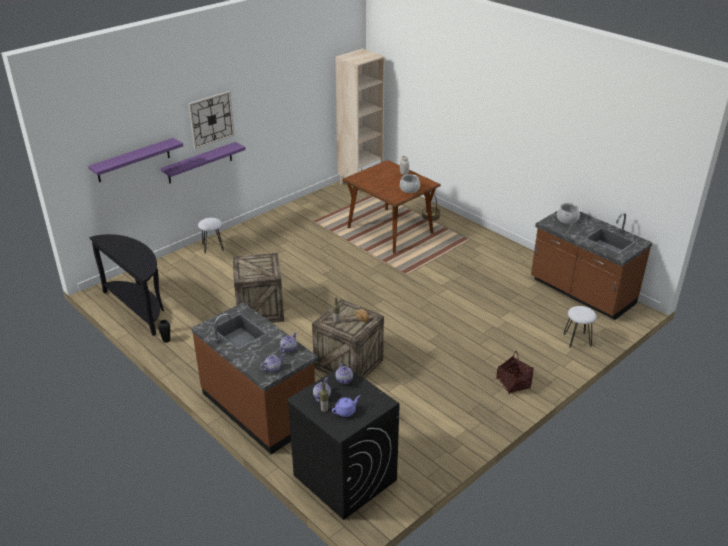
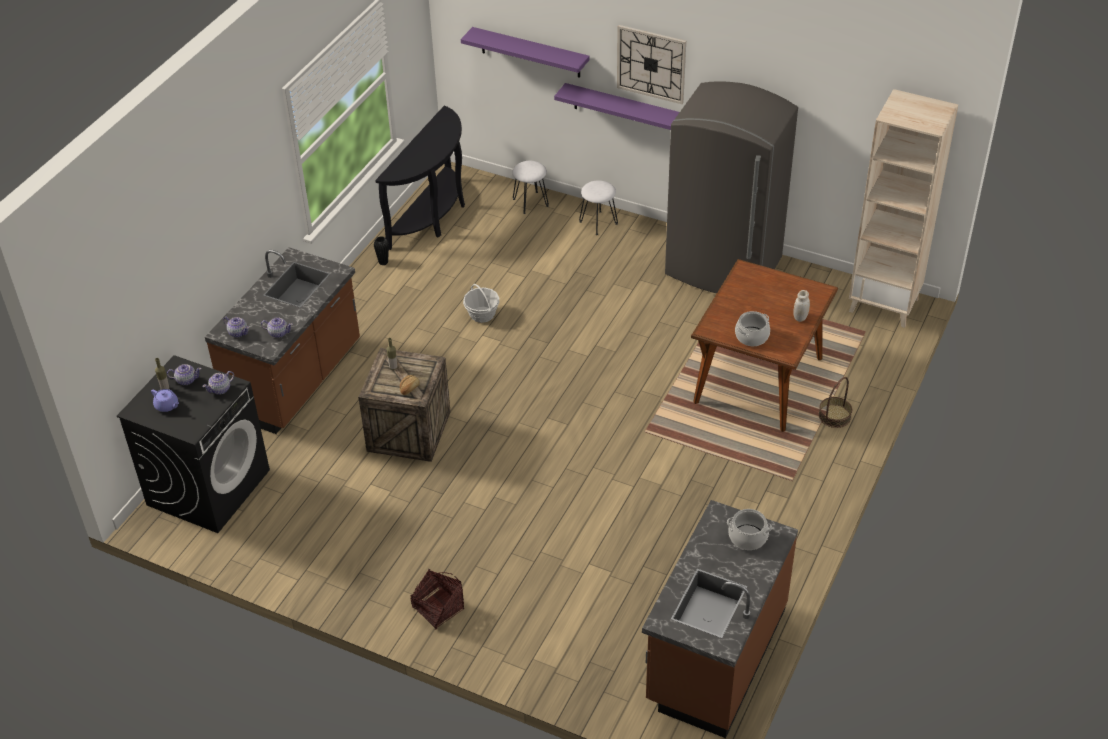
camera: 70 degrees right, 10 degrees up
(259, 309) = (482, 314): crate -> basket
(292, 218) = (723, 268): none -> grey fridge
(577, 340) = (578, 668): white stool -> white stool (530, 202)

